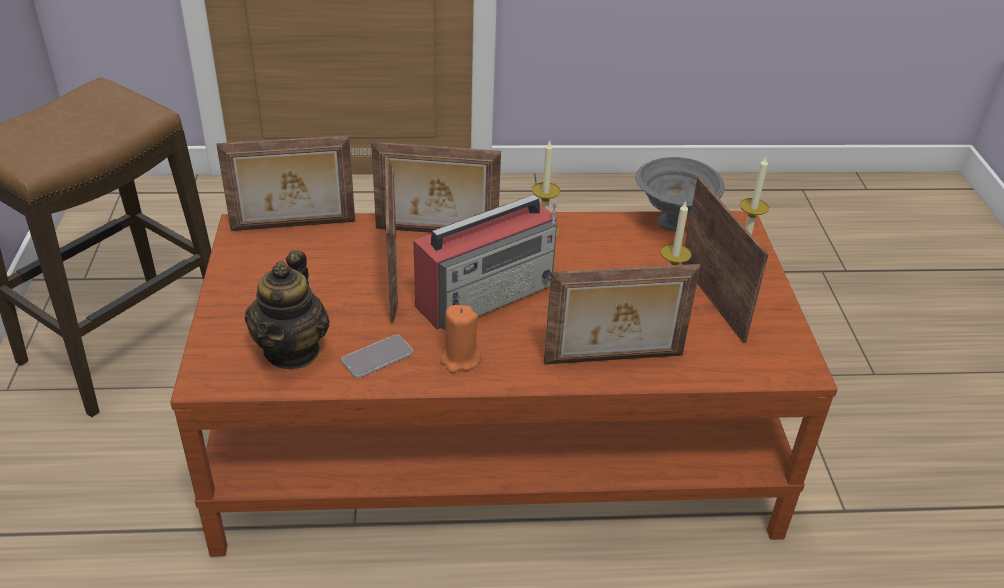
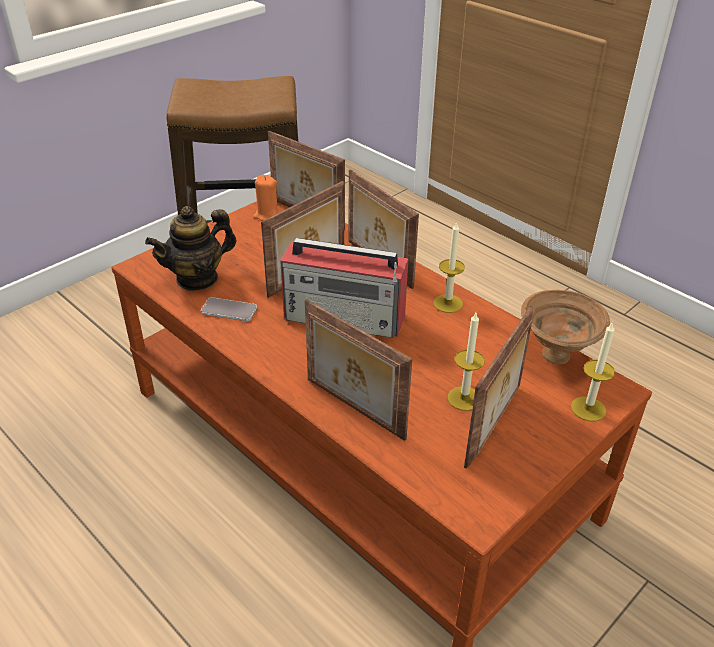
camera: 50 degrees right, 0 degrees up
(460, 359) = (267, 342): orange candle -> orange candle (267, 215)
(673, 224) = (557, 357): grey bowl -> brown bowl

